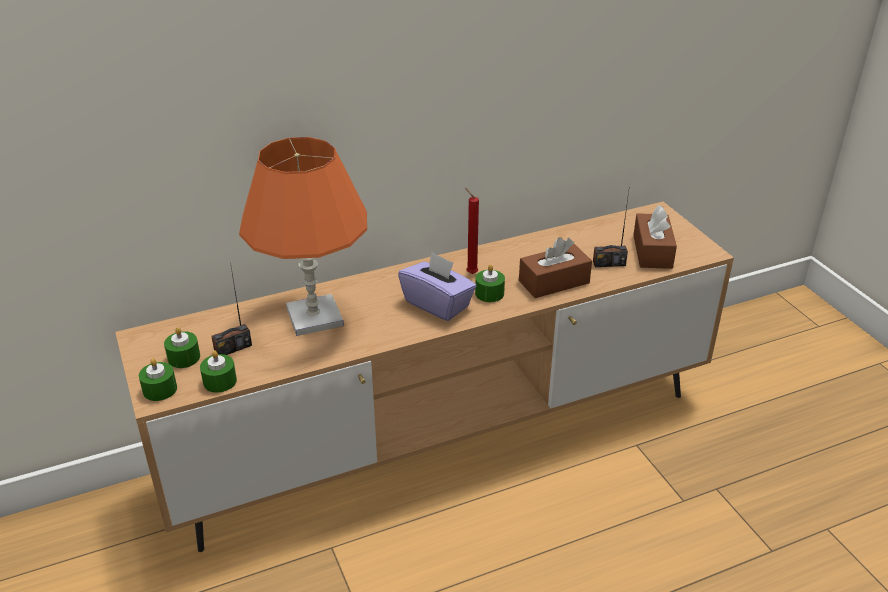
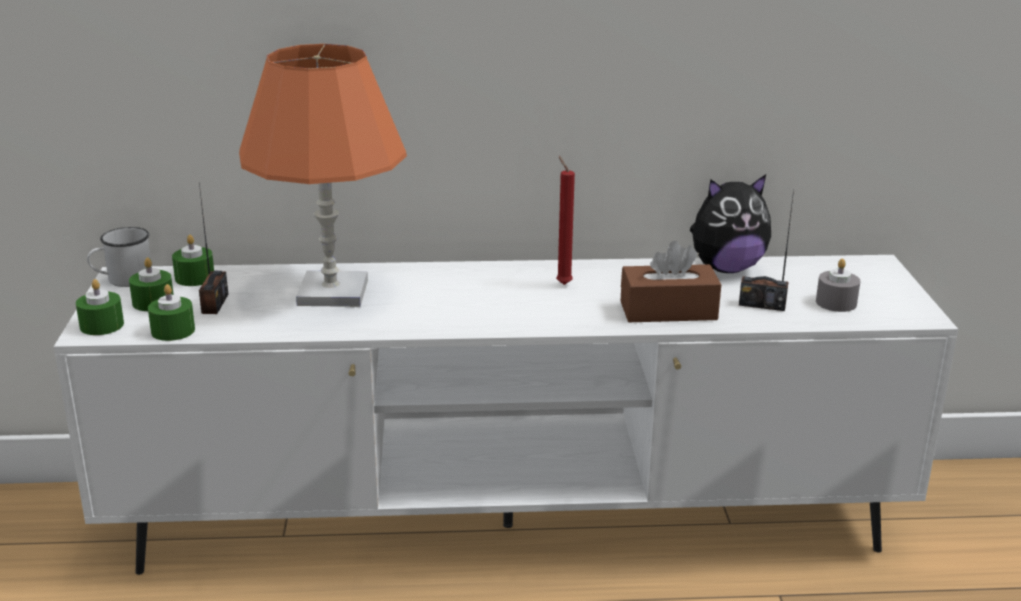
camera: 20 degrees right, 10 degrees down
(143, 341) = (123, 280): none -> white mug
(233, 348) = (214, 303): radio -> radio turned 75 degrees counterclockwise
(437, 304) = (494, 306): purple tissue box -> none
(442, 440) = (508, 526): brown tv stand -> white tv stand
(489, 293) = (571, 307): green candle -> green candle (194, 278)
(568, 236) = (726, 268): none -> plush toy
(652, 251) = (836, 302): brown tissue box -> grey candle

